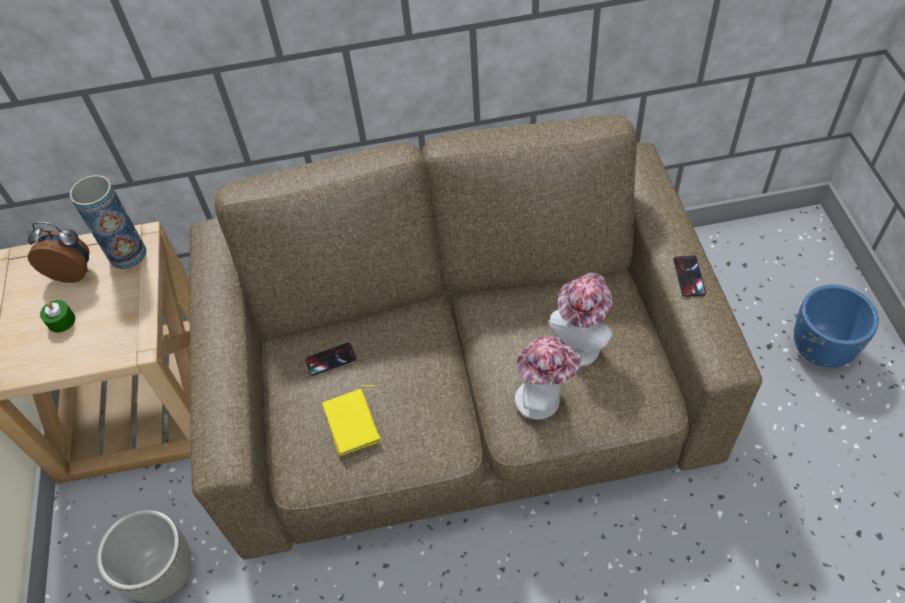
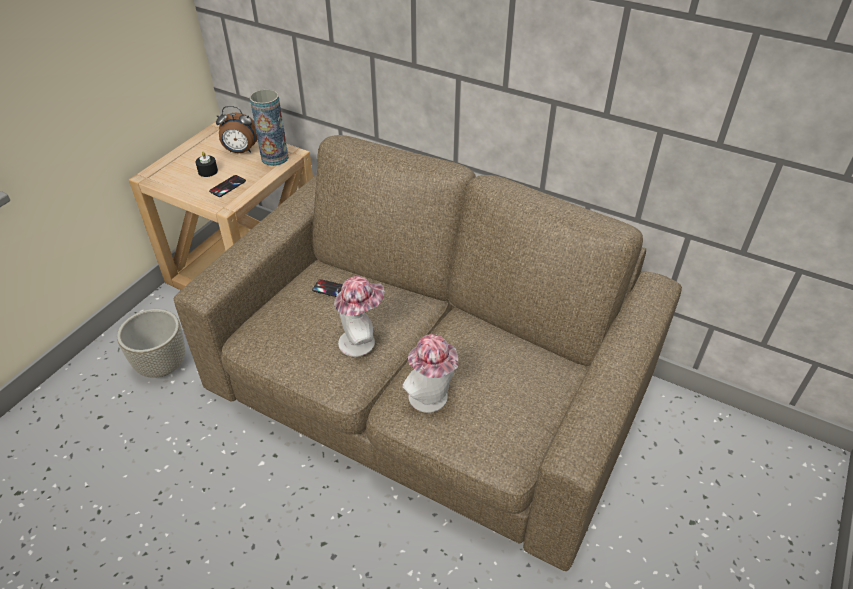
camera: 35 degrees right, 10 degrees down
(61, 321) = (208, 171): green candle -> black candle
(73, 271) = (240, 151): alarm clock -> alarm clock turned 135 degrees clockwise
(354, 423) = (304, 331): yellow book -> none
(580, 342) = (496, 383): hat -> hat (361, 341)
(689, 276) = (608, 382): phone -> phone (227, 186)
(821, 349) = (738, 557): blue planter -> none

